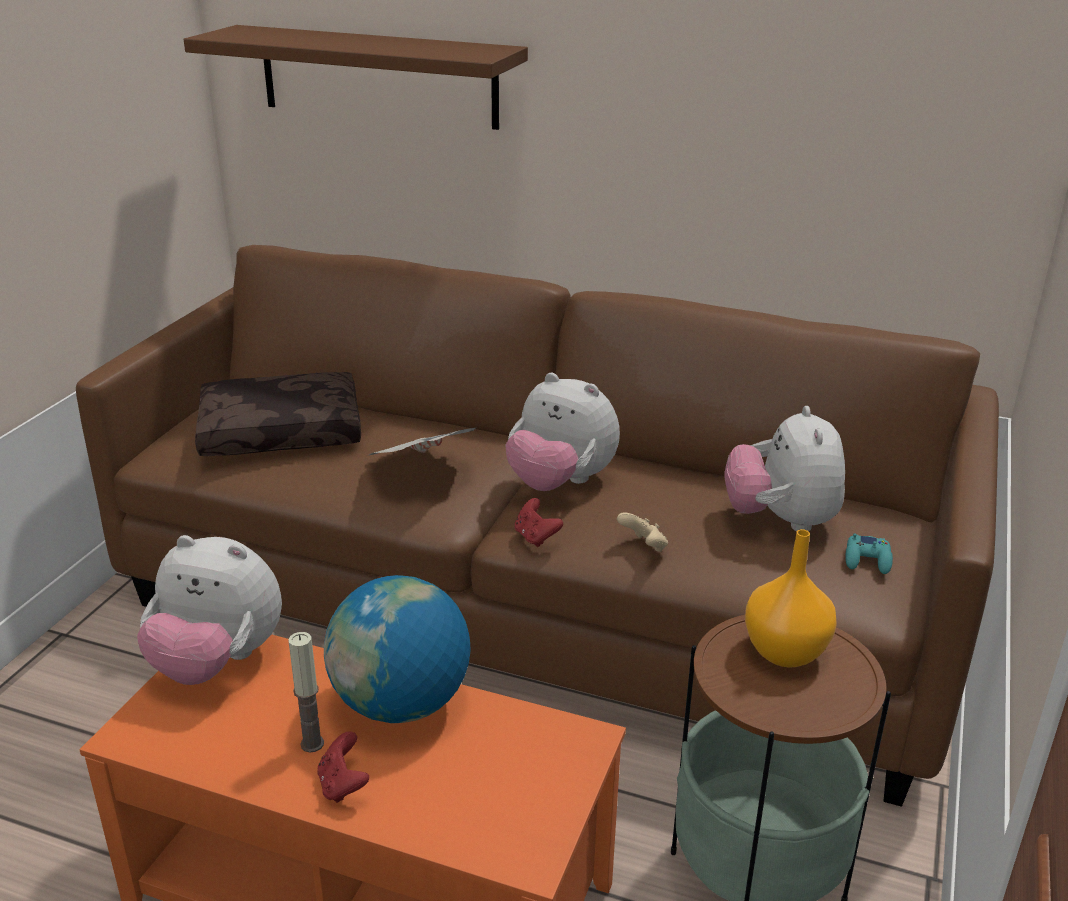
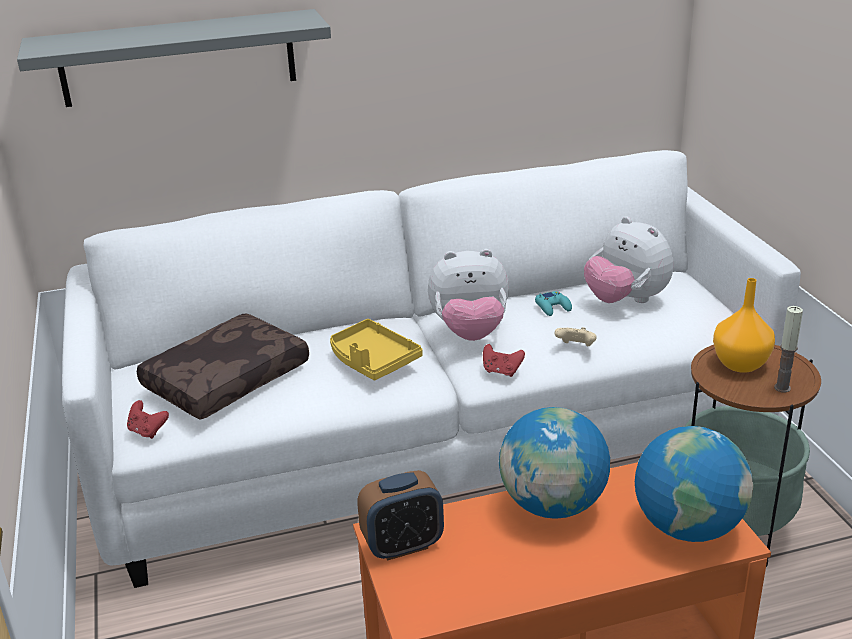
camera: 35 degrees left, 0 degrees up
(217, 662) = (403, 545): plush toy -> alarm clock
(312, 744) = (536, 554): candle -> candle (782, 388)
(343, 785) = (588, 565): red game controller -> red game controller (147, 431)
(378, 76) = (178, 58): brown shelf -> grey shelf
(422, 468) = (372, 360): newspaper -> yellow tray
(500, 810) = (687, 527): none -> globe
(533, 606) = (431, 445): brown sofa -> white sofa
(868, 560) = (695, 303): turquoise game controller -> turquoise game controller (553, 307)

